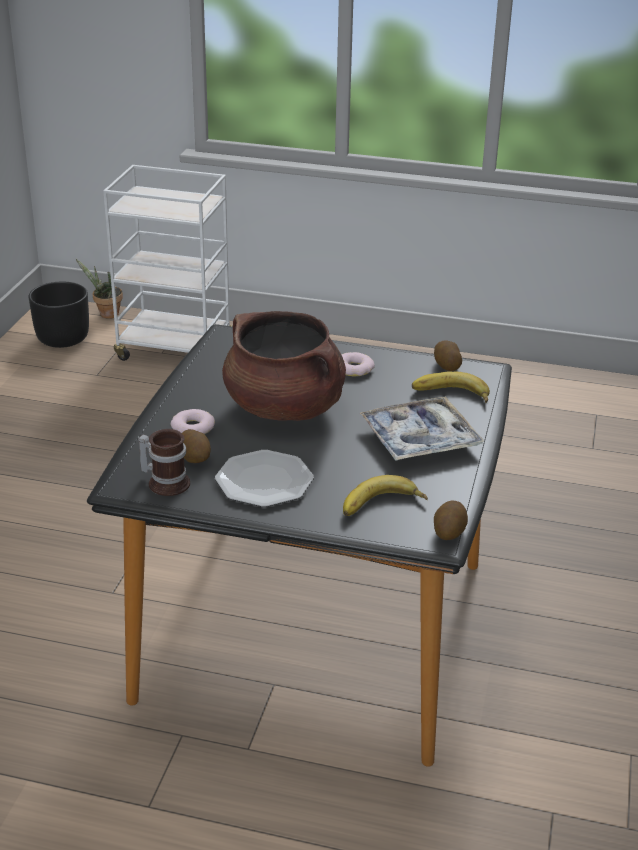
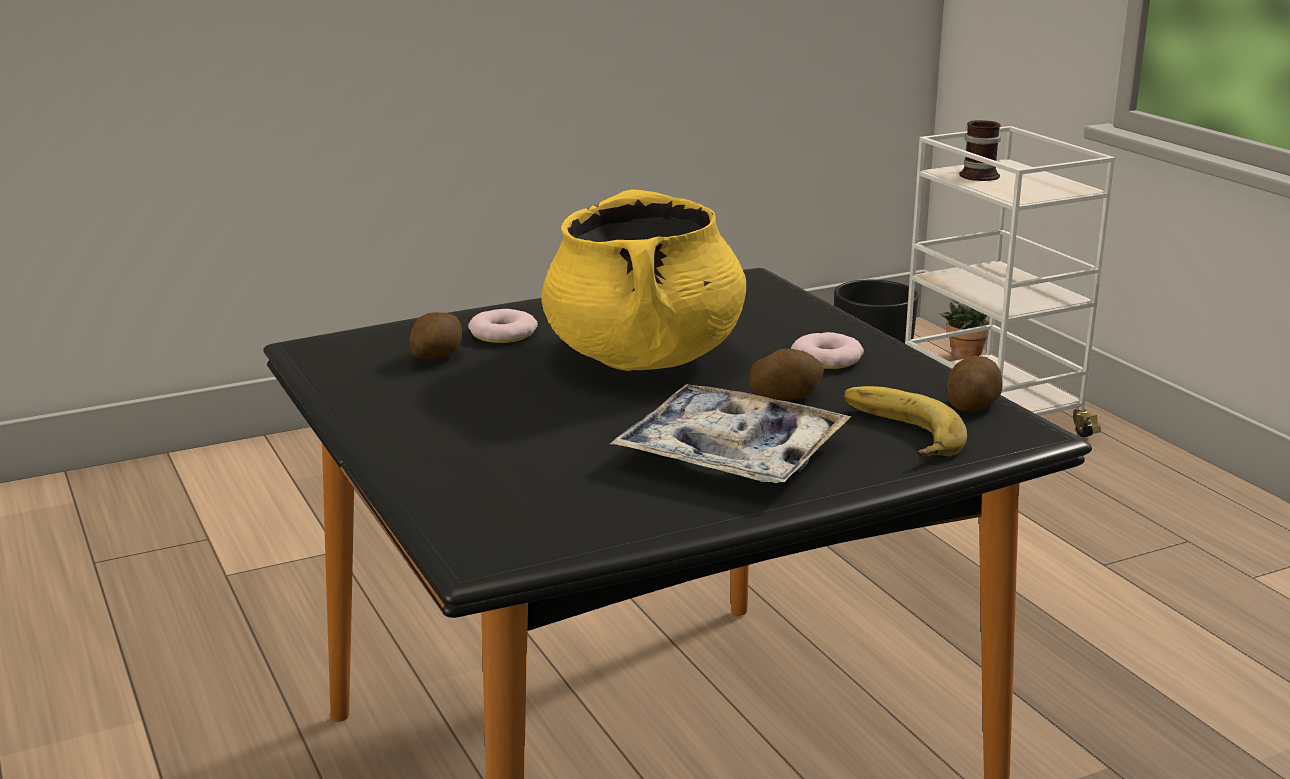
camera: 50 degrees right, 10 degrees down
(166, 481) = (359, 362): mug -> mug (979, 175)
(264, 481) = (447, 406): plate -> none
(285, 408) = (644, 358): brown cooking pot -> yellow cooking pot
(382, 506) = (506, 490): banana -> none
(449, 531) = (517, 555): potato -> potato (785, 396)

